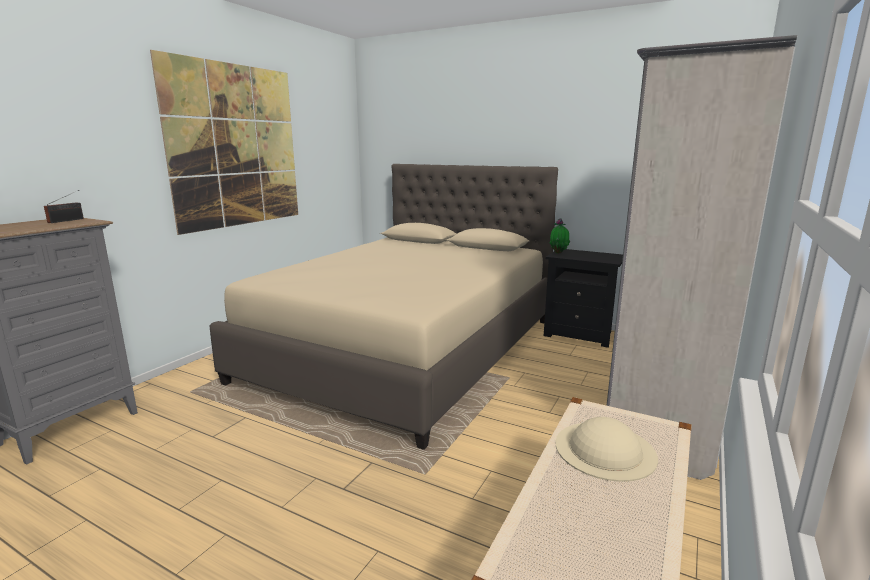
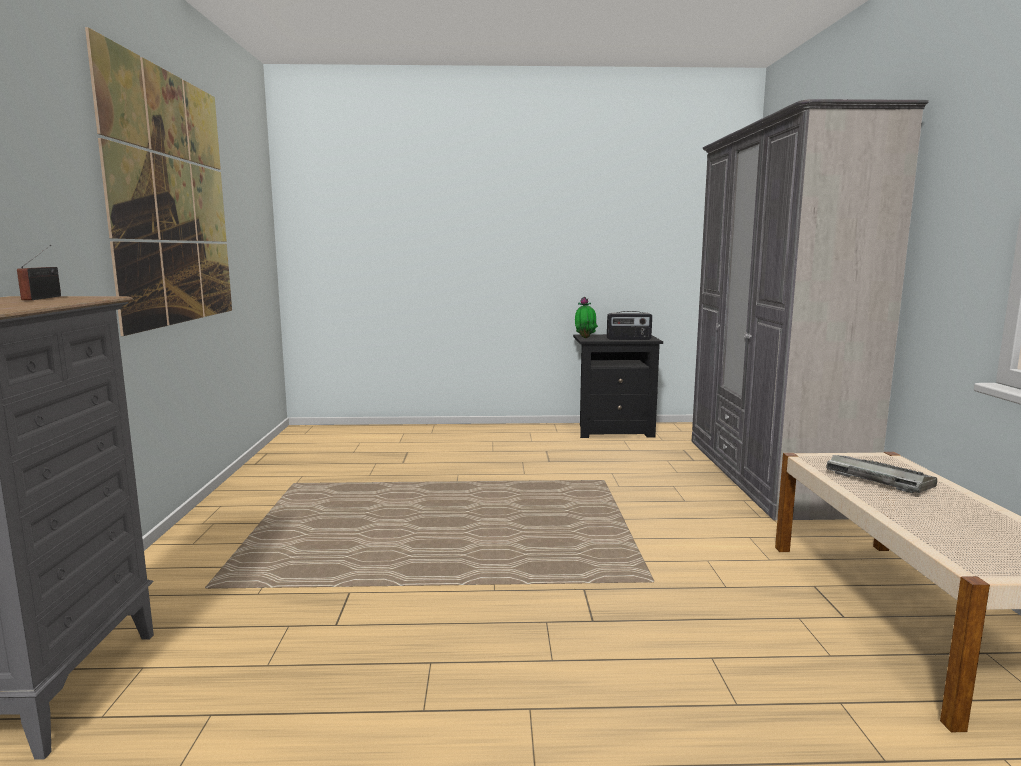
camera: 30 degrees left, 5 degrees down
(408, 348) = (451, 475): beige bed -> none
(592, 258) = (628, 339): none -> radio
(605, 450) = (877, 480): beige hat -> keyboard

